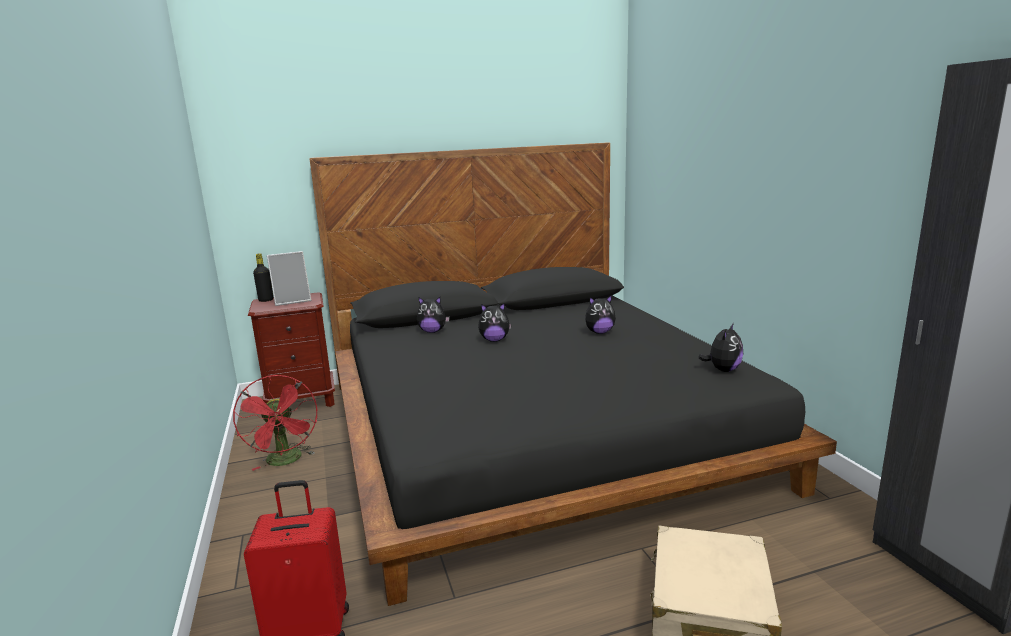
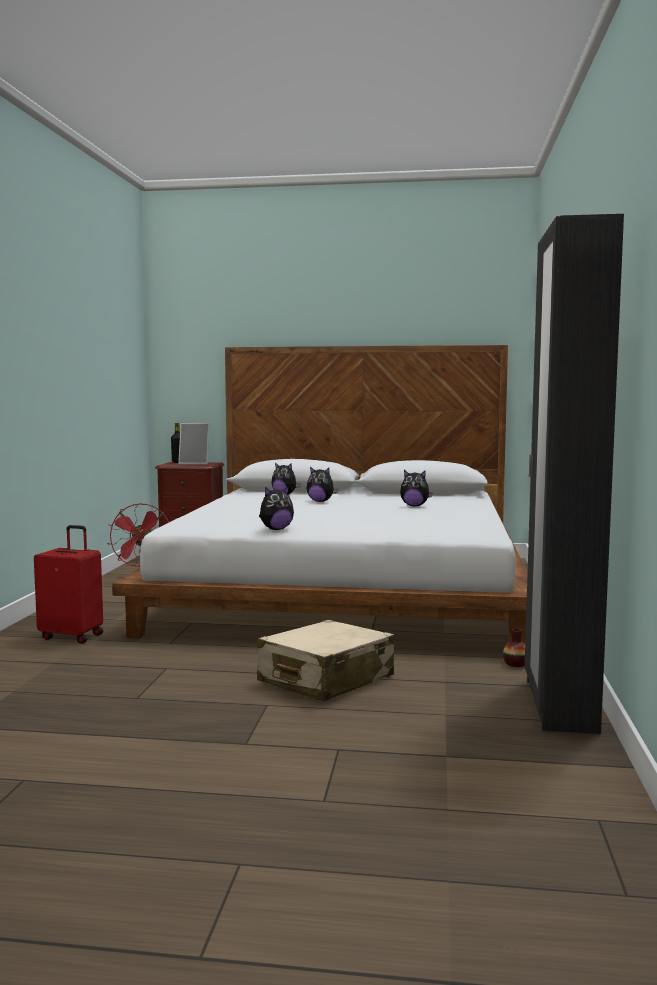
camera: 25 degrees right, 10 degrees down
(533, 430) = (345, 591): black bed -> white bed
(722, 370) = (466, 528): plush toy -> plush toy (276, 529)
(825, 514) = (515, 664): none -> vase

